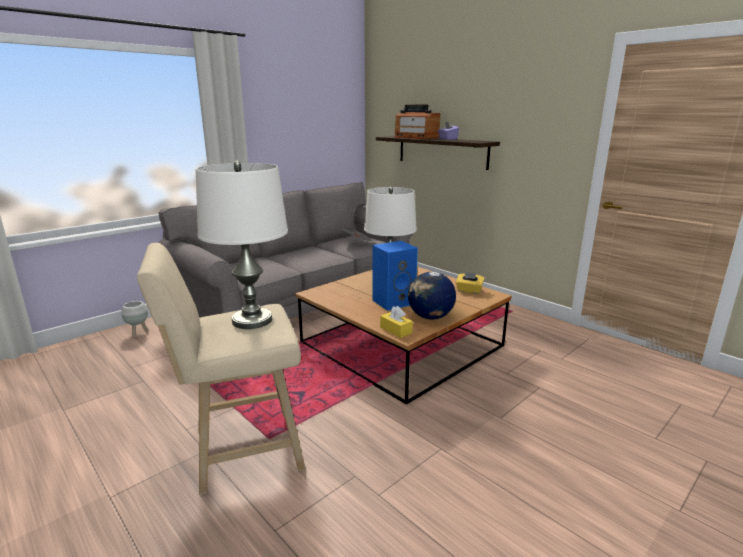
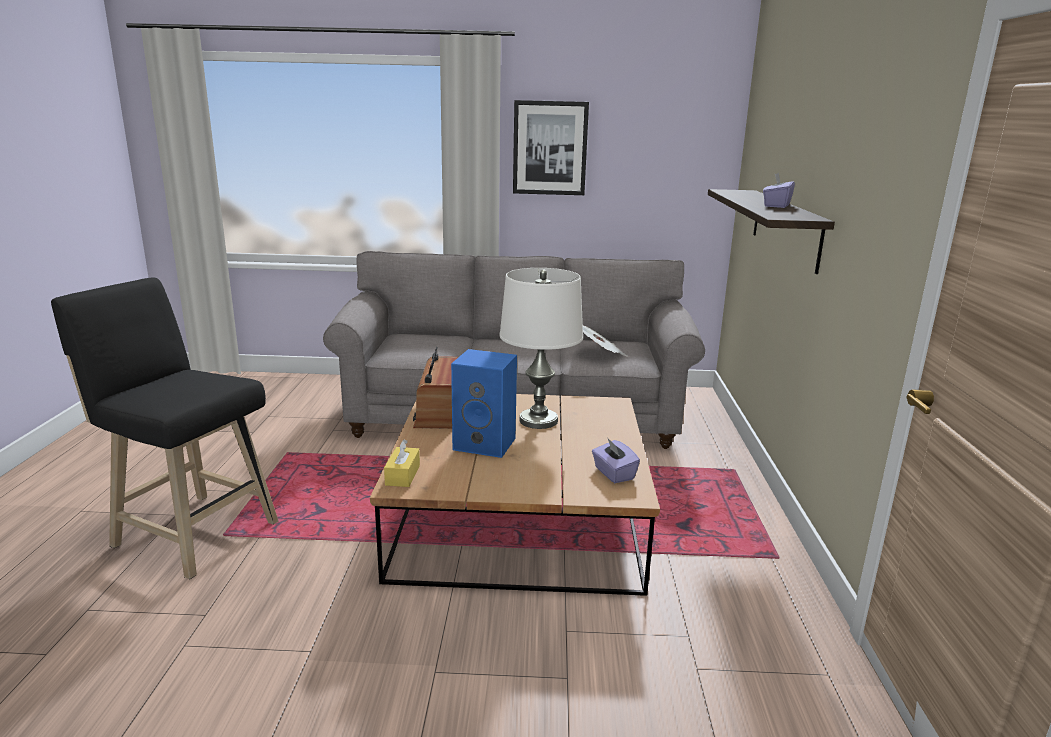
camera: 45 degrees right, 0 degrees up
(138, 333) = (327, 387): white planter -> none
(241, 451) = (191, 531): beige stool -> black stool
(252, 320) = (187, 386): white table lamp -> none
(268, 118) = (550, 148): none -> picture
(416, 138) = (749, 197): radio -> radio (437, 412)
(430, 317) = (475, 480): globe -> none
(469, 291) = (613, 473): yellow tissue box -> purple tissue box

